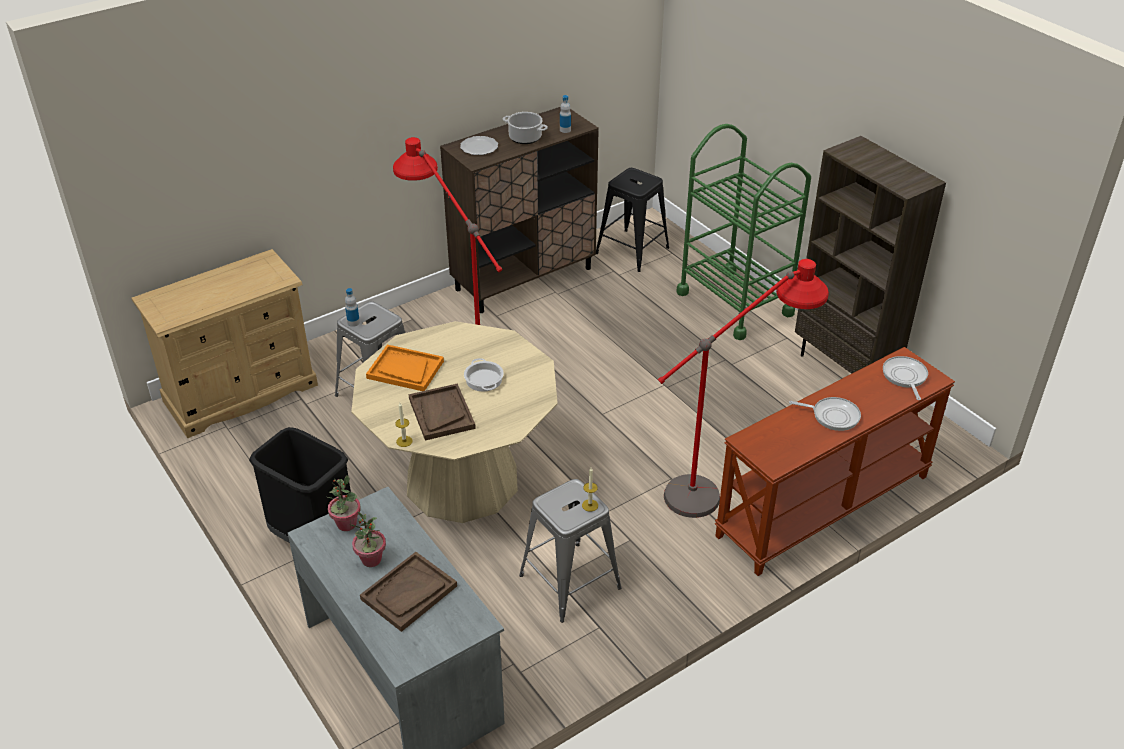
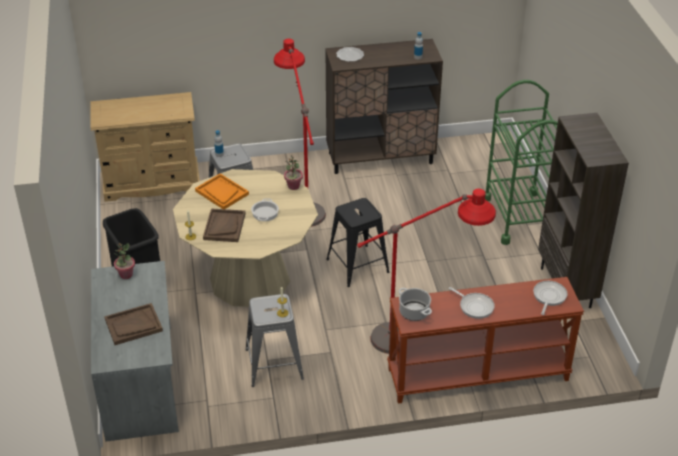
camera: 25 degrees right, 0 degrees up
(371, 560) = (126, 299): potted plant -> potted plant (293, 186)
(524, 138) = (385, 56): cooking pot -> cooking pot (413, 312)
(631, 250) = (471, 158): black stool -> black stool (357, 265)

